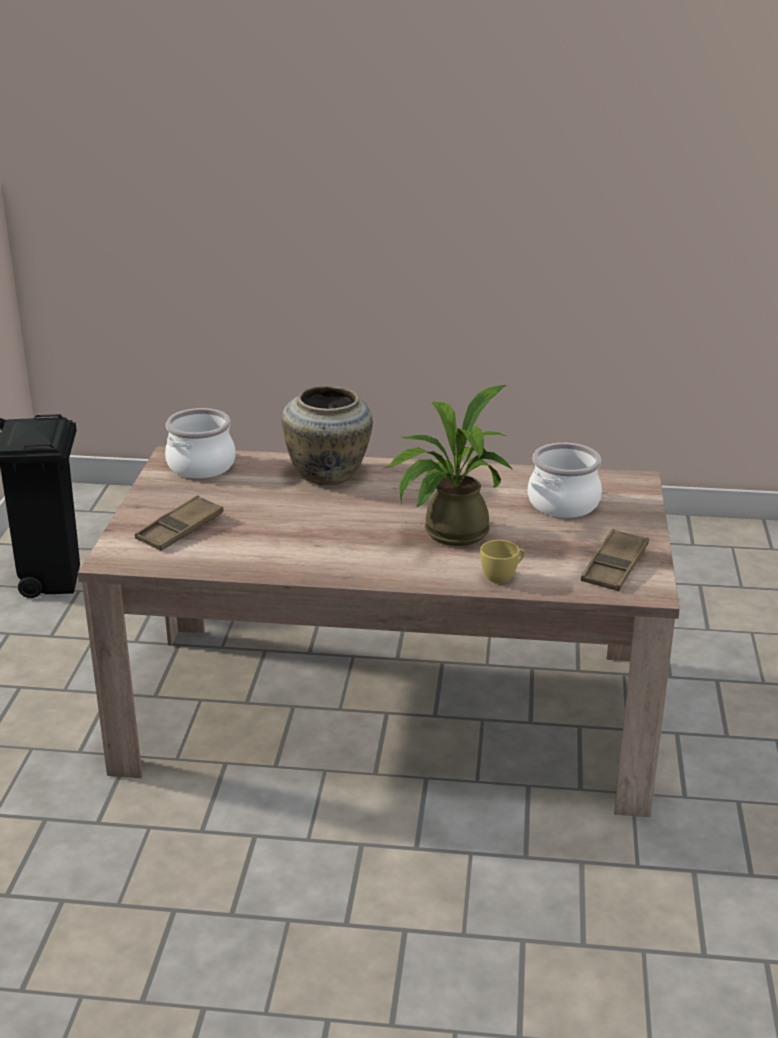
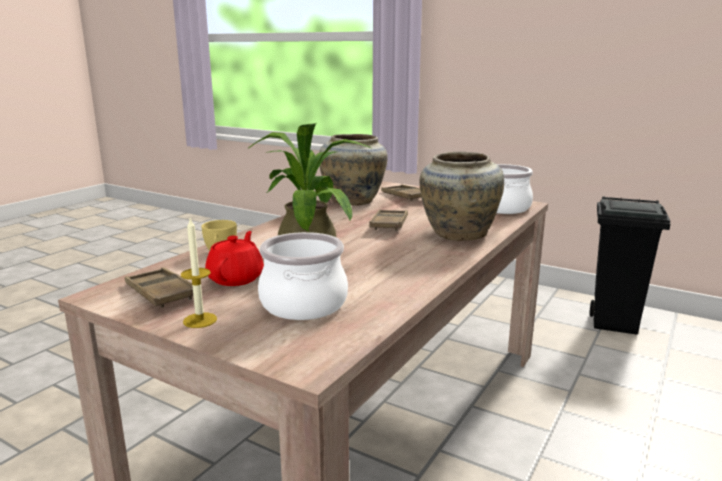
camera: 115 degrees right, 10 degrees down
(232, 557) = (354, 201): none -> beige vase
(322, 514) = (389, 224): none -> brown tray
(549, 546) = (236, 278): none -> red teapot
(632, 532) = (200, 320): none -> candle

